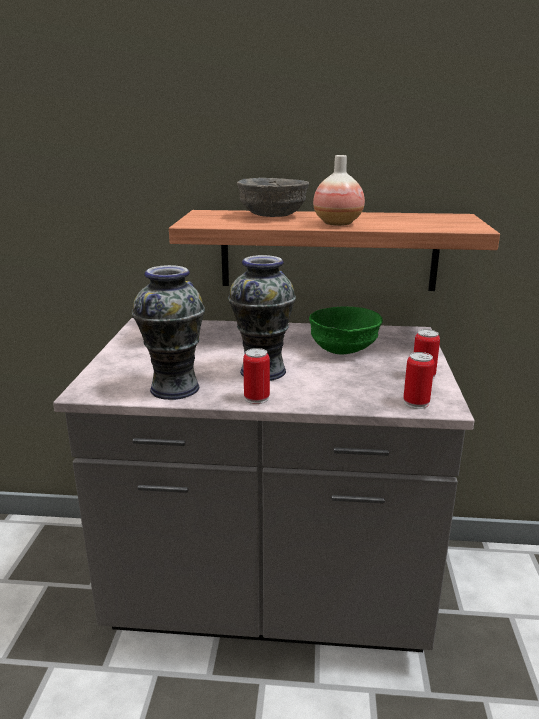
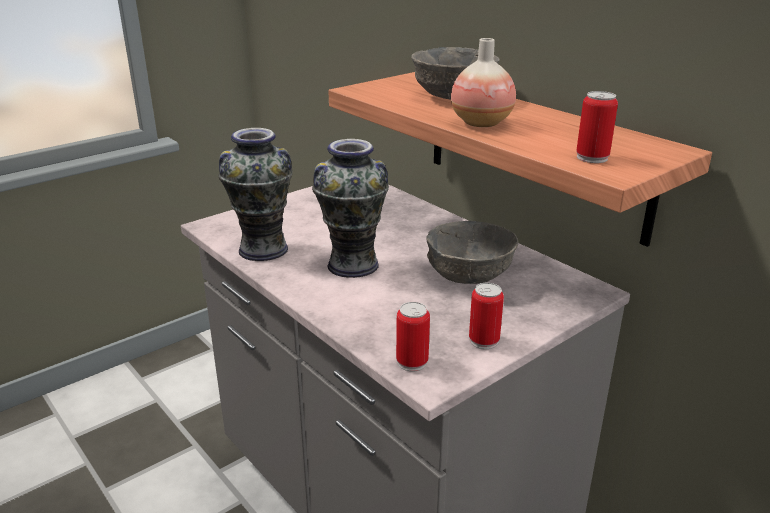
camera: 45 degrees right, 5 degrees up
(256, 398) = (297, 287): can -> can (592, 157)
(344, 350) = (468, 277): green bowl -> grey bowl

